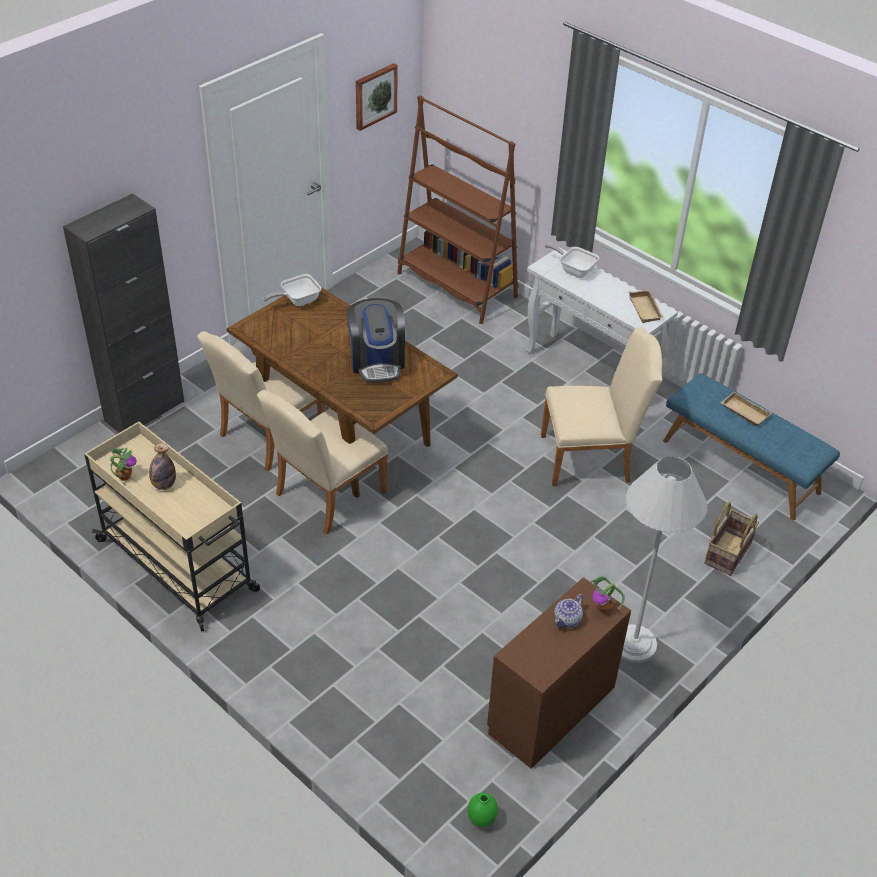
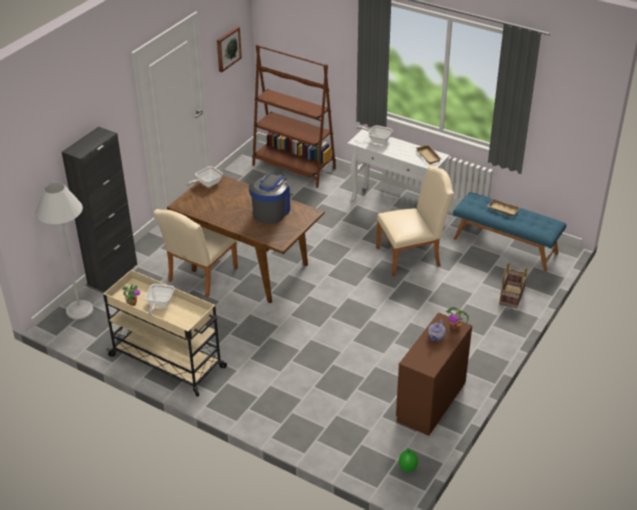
camera: 10 degrees left, 5 degrees down
(164, 485) = (159, 304): bottle -> frying pan
(325, 496) = (250, 305): beige chair -> none
(377, 361) = (271, 211): coffee machine -> coffee machine turned 135 degrees counterclockwise
(634, 644) = (470, 356): white floor lamp -> white floor lamp (79, 310)

